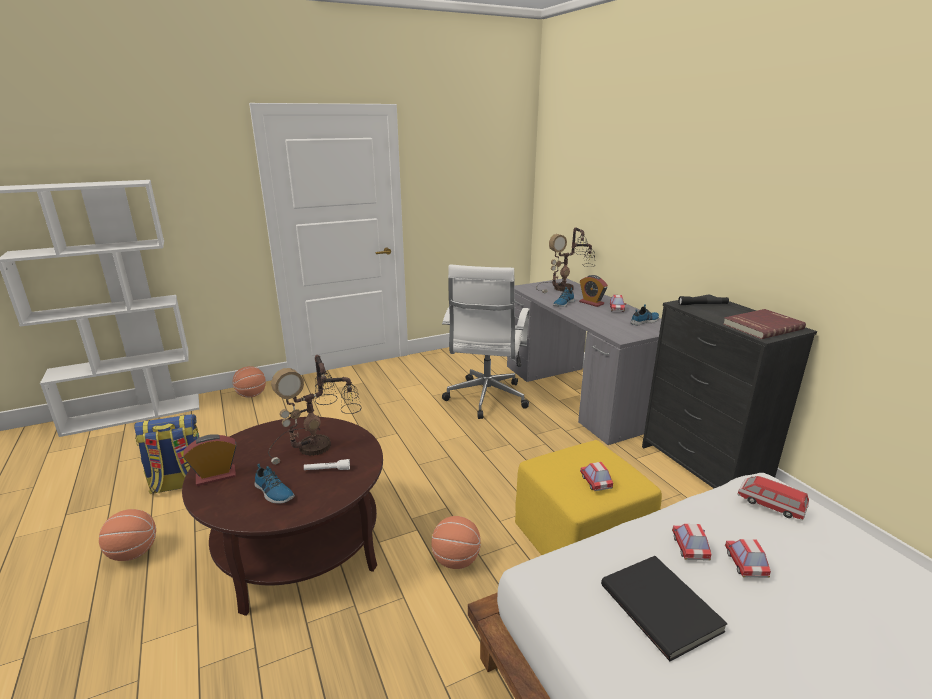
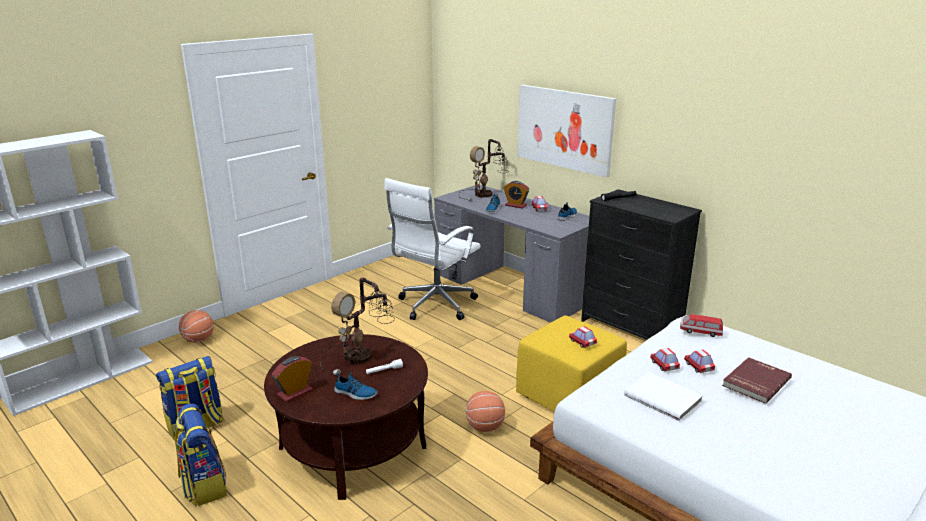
camera: 20 degrees left, 0 degrees up
(133, 553) = (203, 485): basketball -> backpack
(485, 400) = (434, 306): white office chair -> white office chair turned 45 degrees clockwise
(655, 218) = (564, 129): none -> picture
(662, 607) = (663, 398): black book -> white book
(761, 326) = (666, 210): red book -> red book (755, 382)

